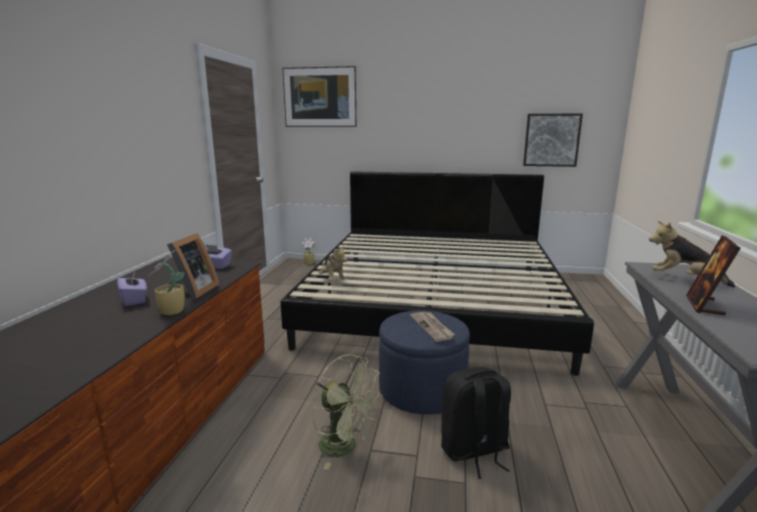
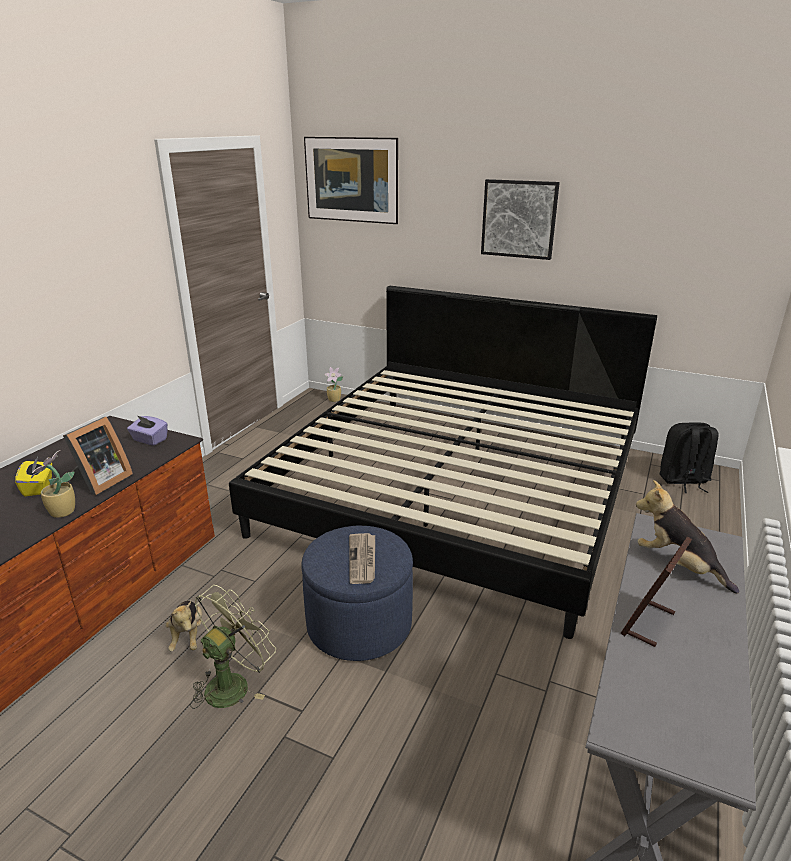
camera: 15 degrees right, 10 degrees up
(134, 300) = (39, 487): purple tissue box -> yellow tissue box
(332, 280) = (308, 454): plush toy -> plush toy (188, 636)
(345, 447) = (233, 683): green fan -> green fan turned 105 degrees counterclockwise
(474, 451) = (368, 720): black backpack -> black backpack (683, 481)
(551, 140) = (676, 263): picture -> picture (519, 219)

